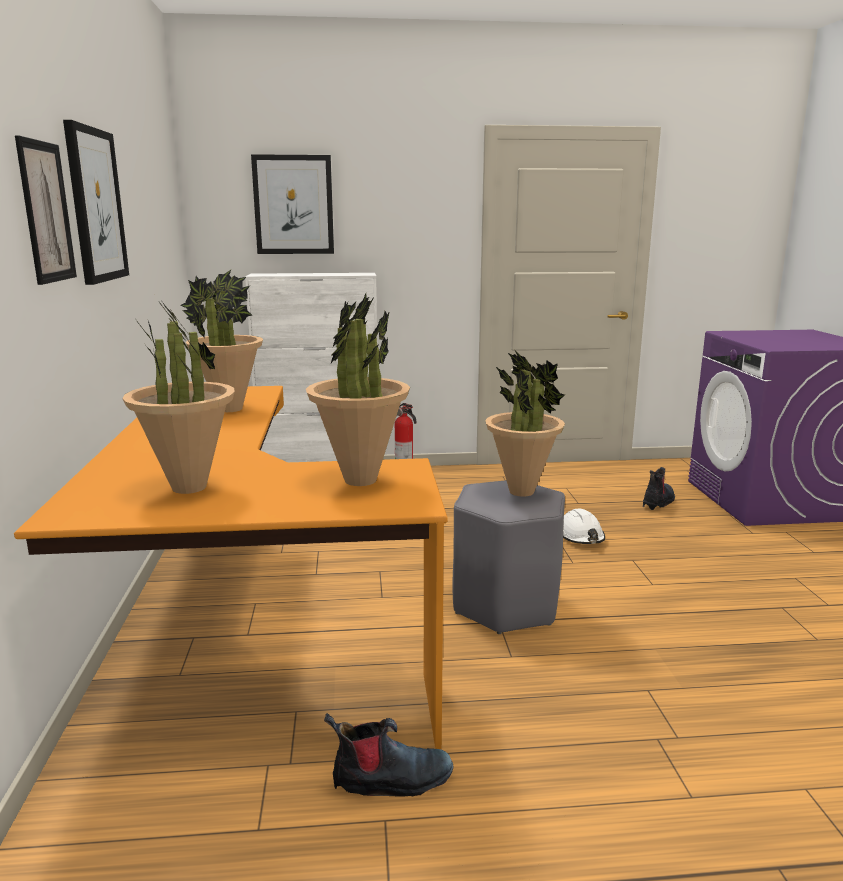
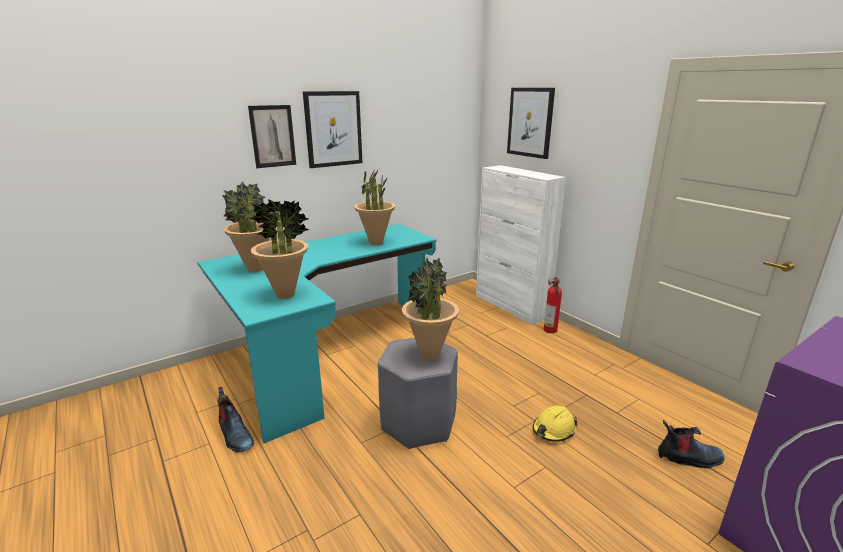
camera: 60 degrees right, 5 degrees up
(238, 635) = (324, 352): orange desk -> turquoise desk
(581, 537) = (553, 430): white hard hat -> yellow hard hat

